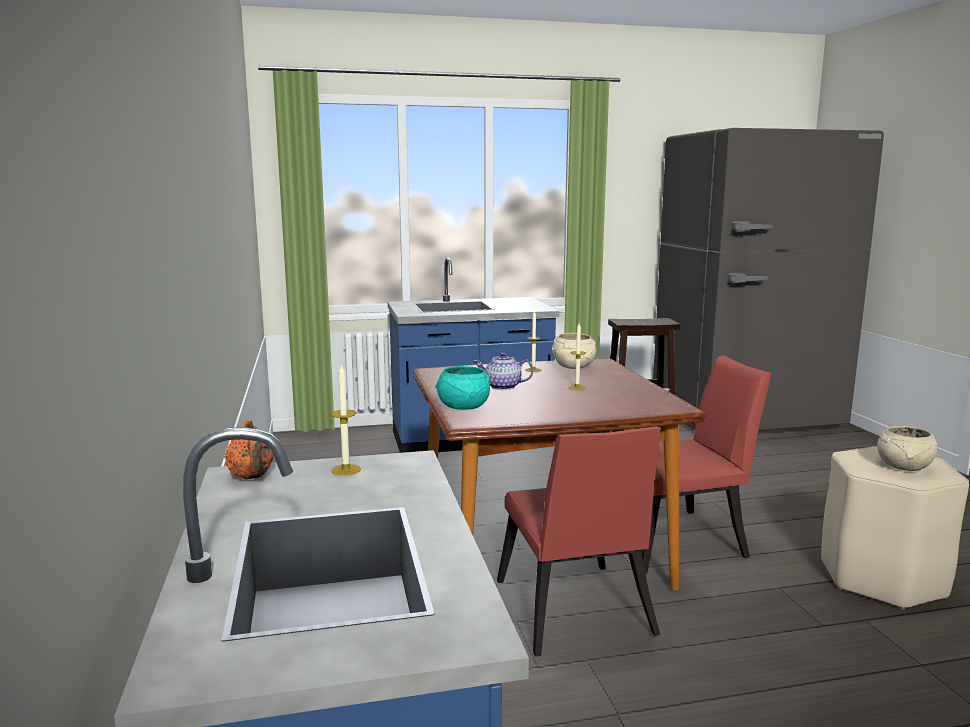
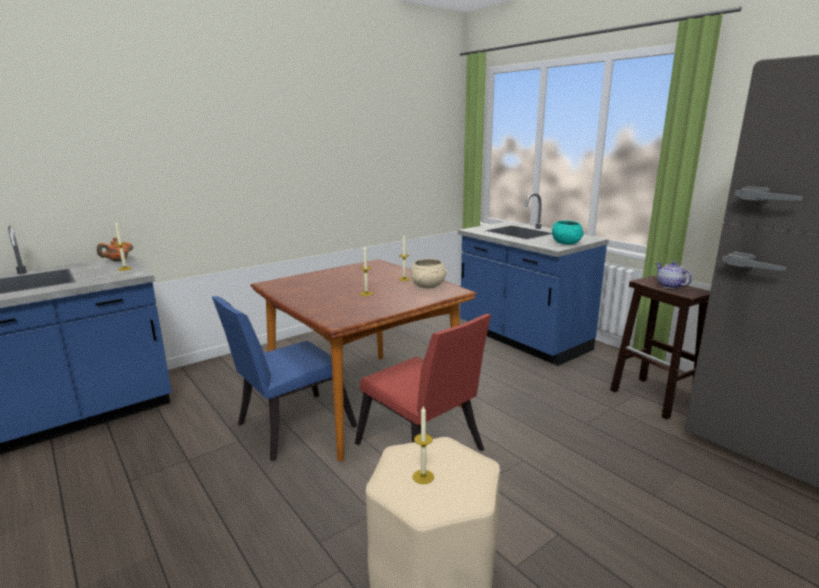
camera: 65 degrees right, 5 degrees up
(462, 407) = (296, 279): turquoise bowl -> turquoise bowl (565, 243)
(503, 387) = (350, 279): teapot -> teapot (670, 286)
(574, 614) = (289, 427): red chair -> blue chair
(904, 467) = (423, 477): beige bowl -> candle

